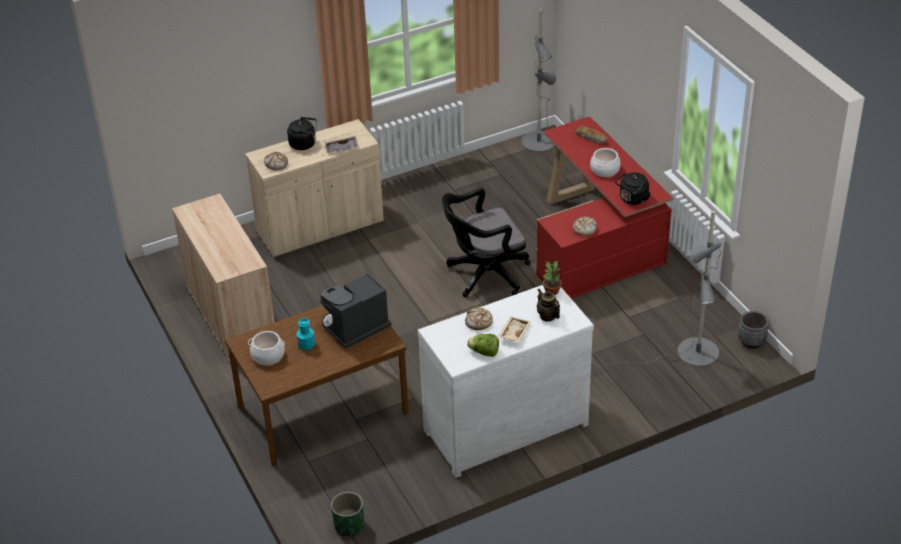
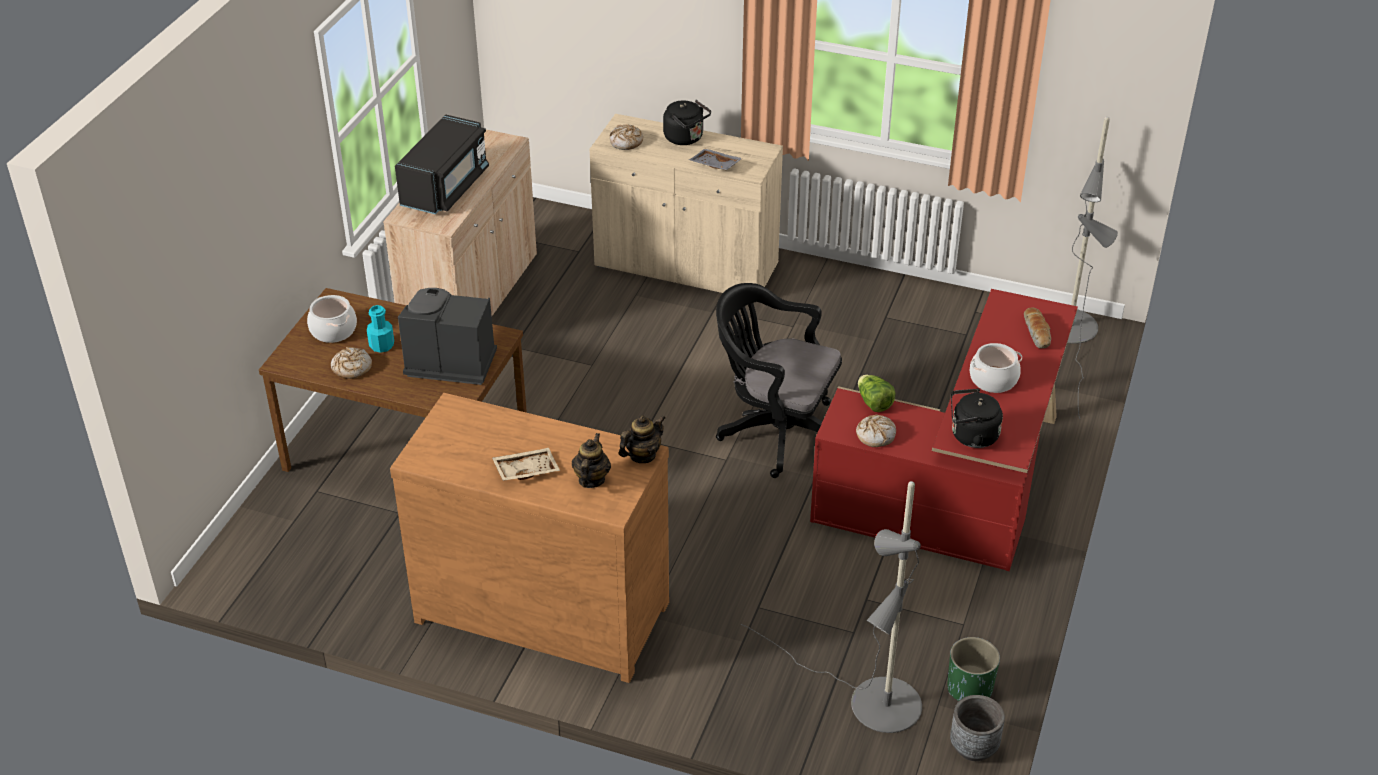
camera: 45 degrees right, 0 degrees up
(220, 245) = (446, 187): none -> black microwave
(349, 526) = (250, 585): green planter -> green planter (969, 689)
(478, 322) = (512, 431): bread -> bread (351, 368)
(484, 352) = (462, 467): lettuce -> lettuce (873, 403)
(503, 425) = (543, 608): white dresser -> brown dresser
(551, 291) = (642, 455): potted plant -> teapot

